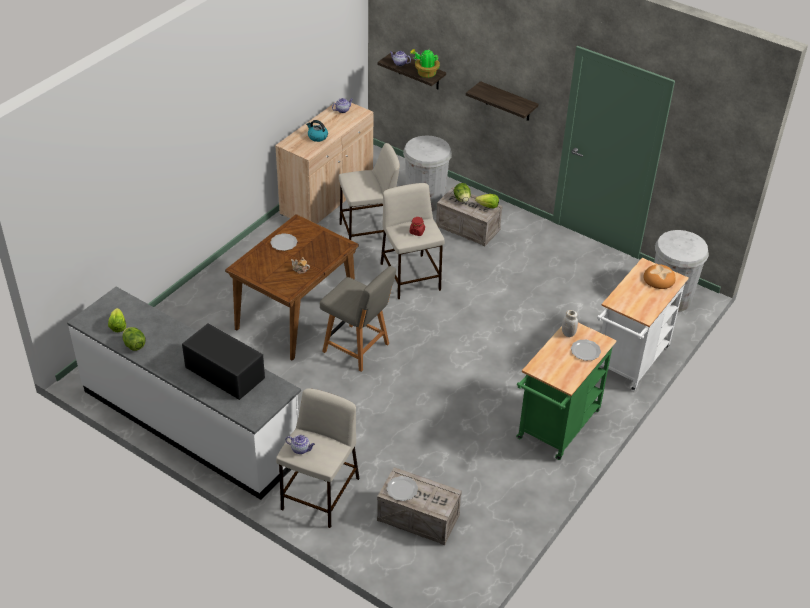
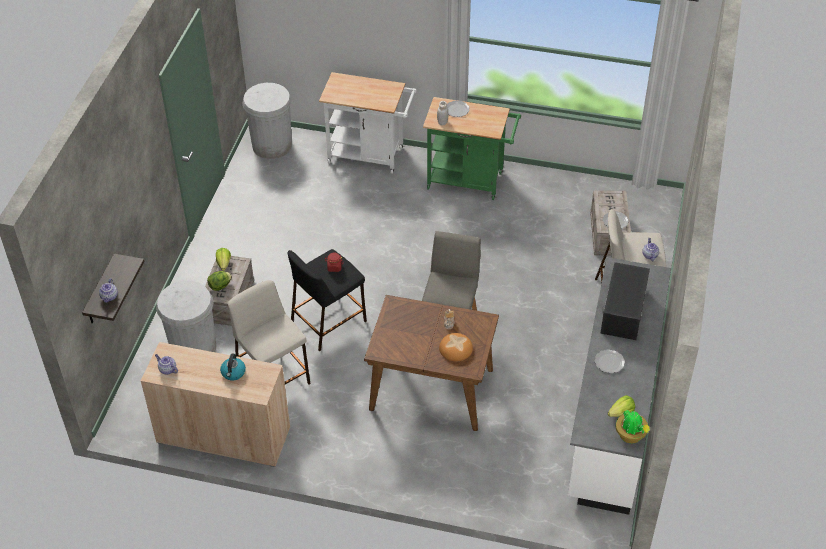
camera: 110 degrees left, 5 degrees up
(134, 345) = (635, 388): lettuce -> none
(284, 243) = (417, 350): plate -> plate (609, 362)
(411, 277) = (329, 321): beige stool -> black stool
(425, 74) = (125, 268): potted plant -> potted plant (631, 436)
(508, 102) = (147, 198): shelf -> none
(659, 279) = (343, 86): bread -> bread (455, 349)

